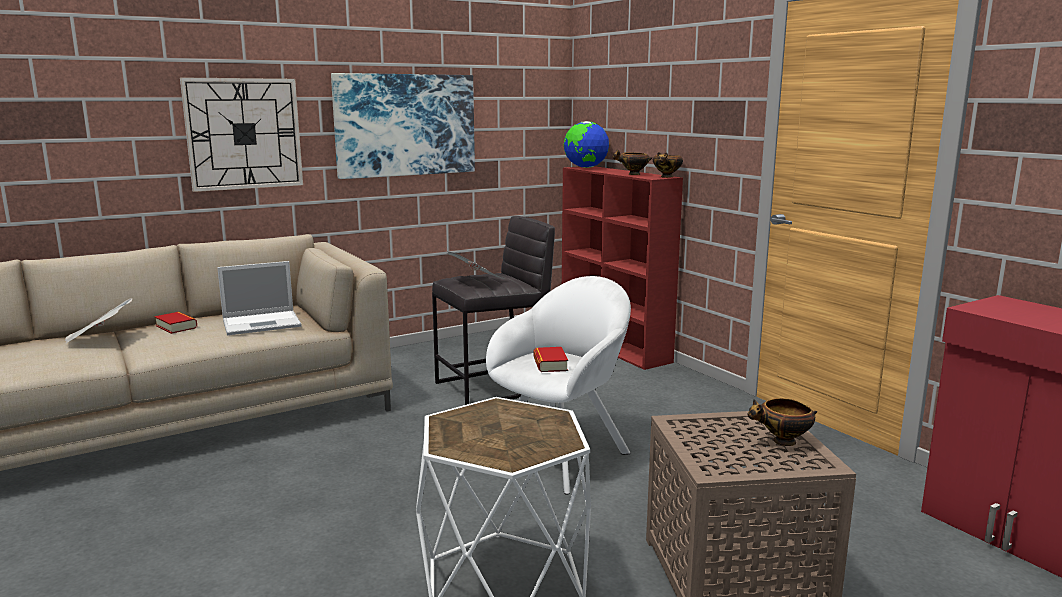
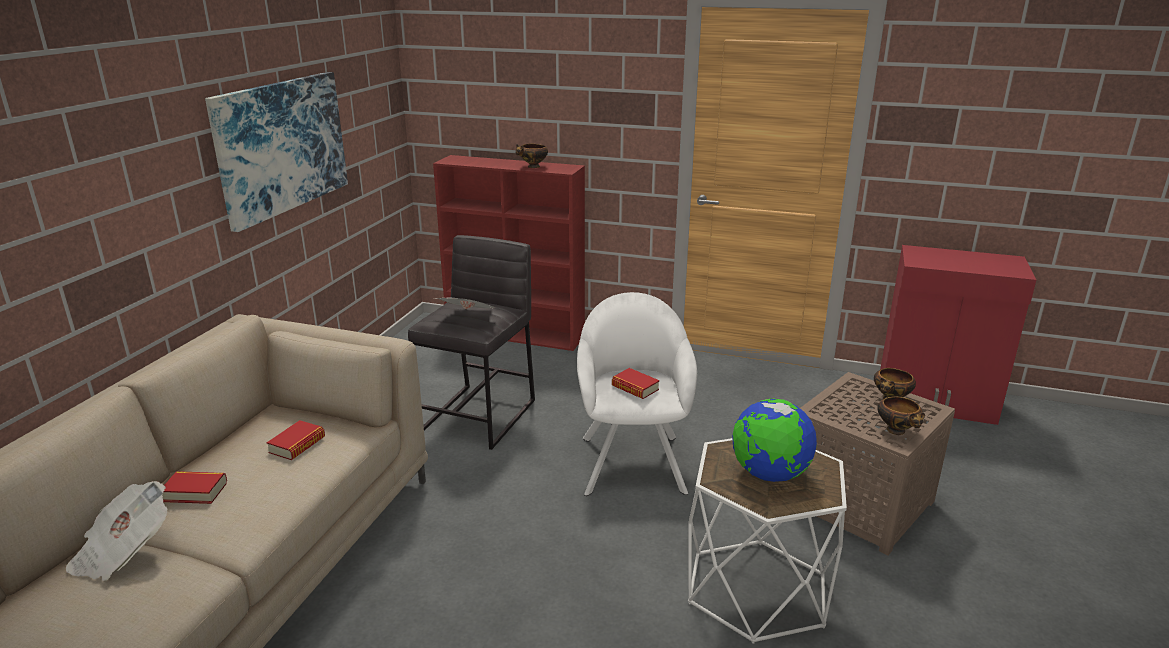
camera: 40 degrees left, 10 degrees up
(244, 134) = (127, 204): wall clock -> none
(263, 323) = (297, 445): laptop -> book
(585, 167) = (457, 160): globe -> globe (769, 474)
(666, 177) = (572, 167): bowl -> bowl (897, 431)

